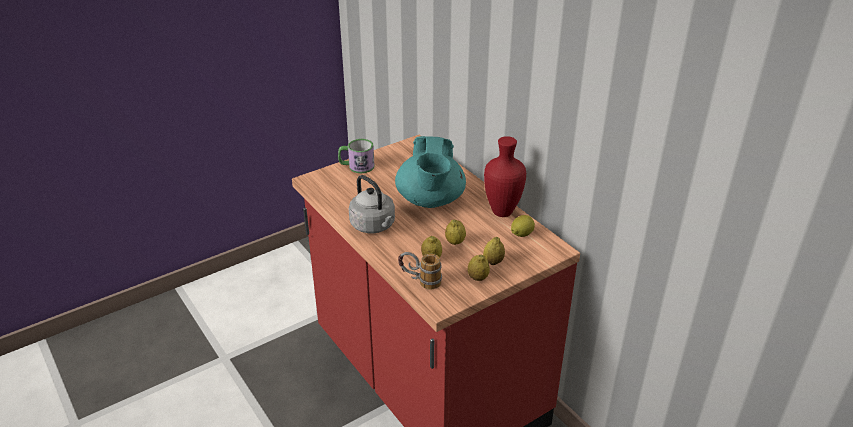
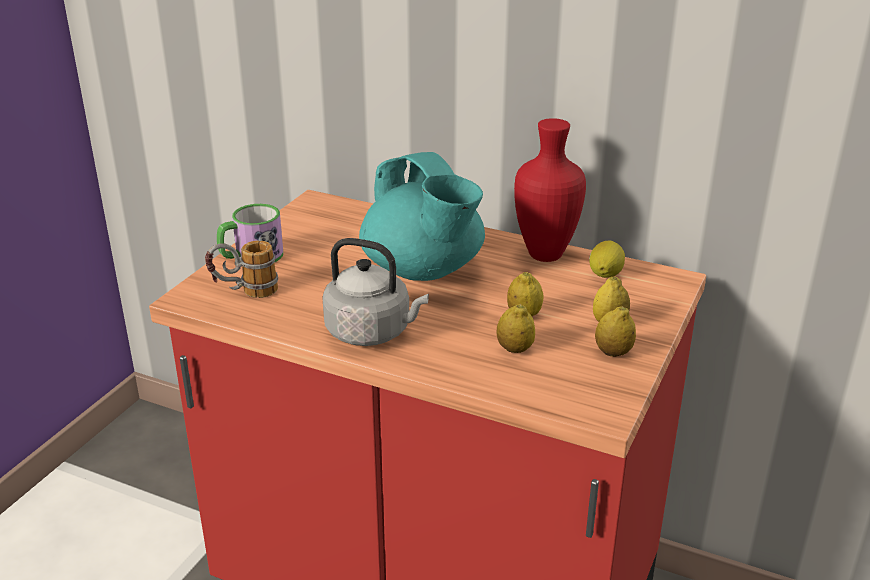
camera: 30 degrees left, 5 degrees down
(420, 282) = (535, 389): mug -> mug (245, 293)

